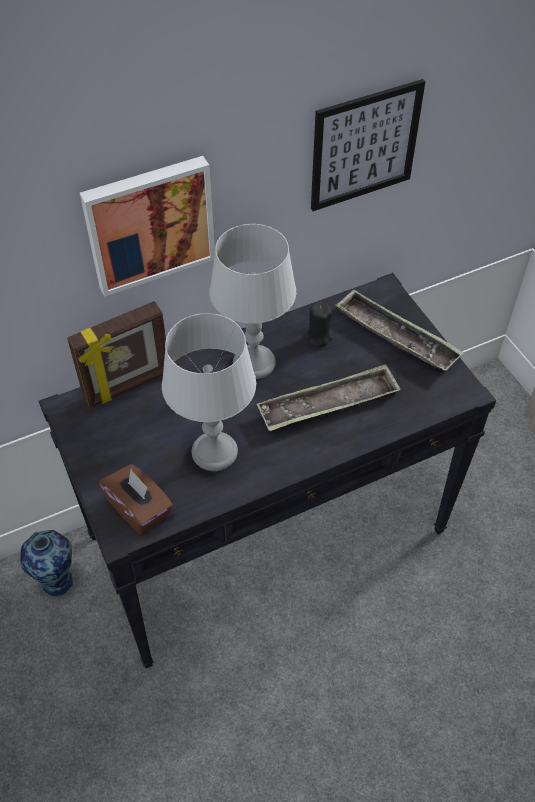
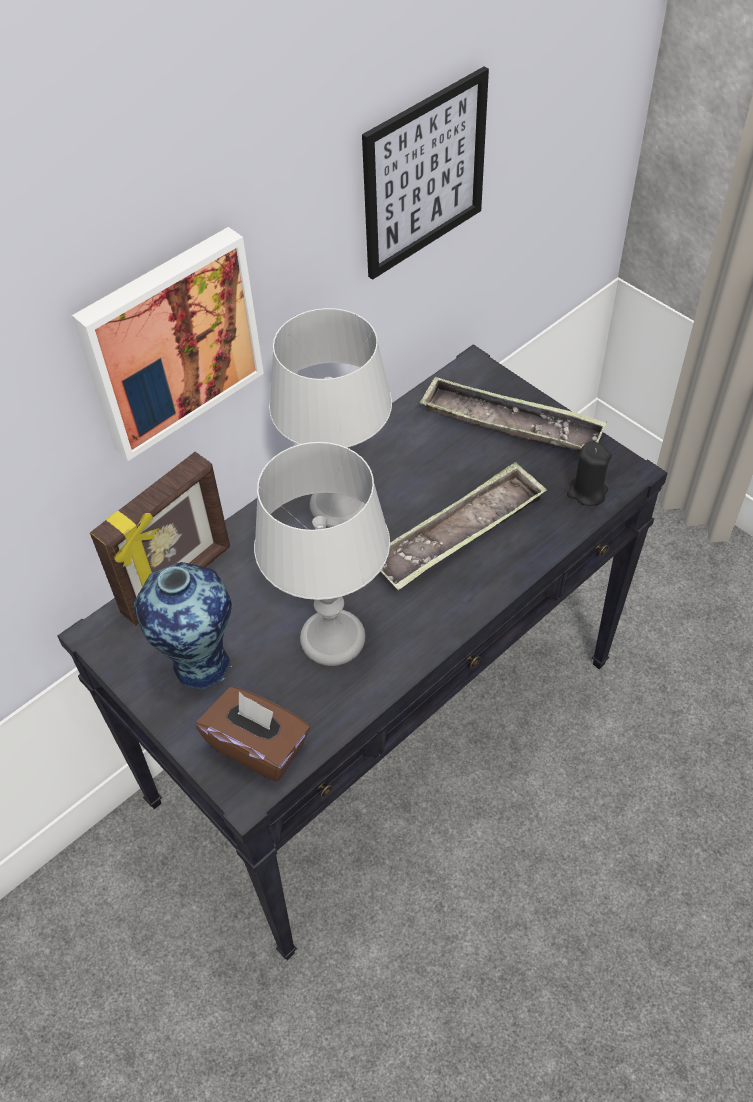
camera: 15 degrees left, 0 degrees up
(57, 580) = (123, 878): vase -> vase (200, 662)
(318, 337) = (410, 450): black candle -> black candle (587, 492)

